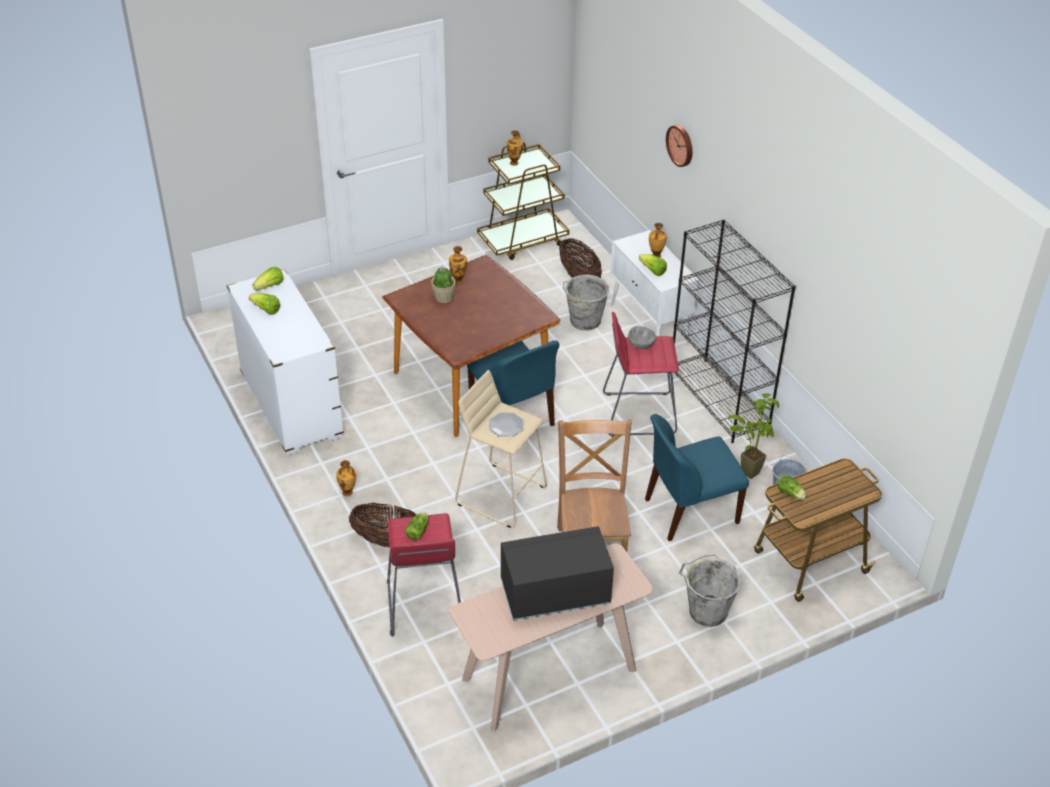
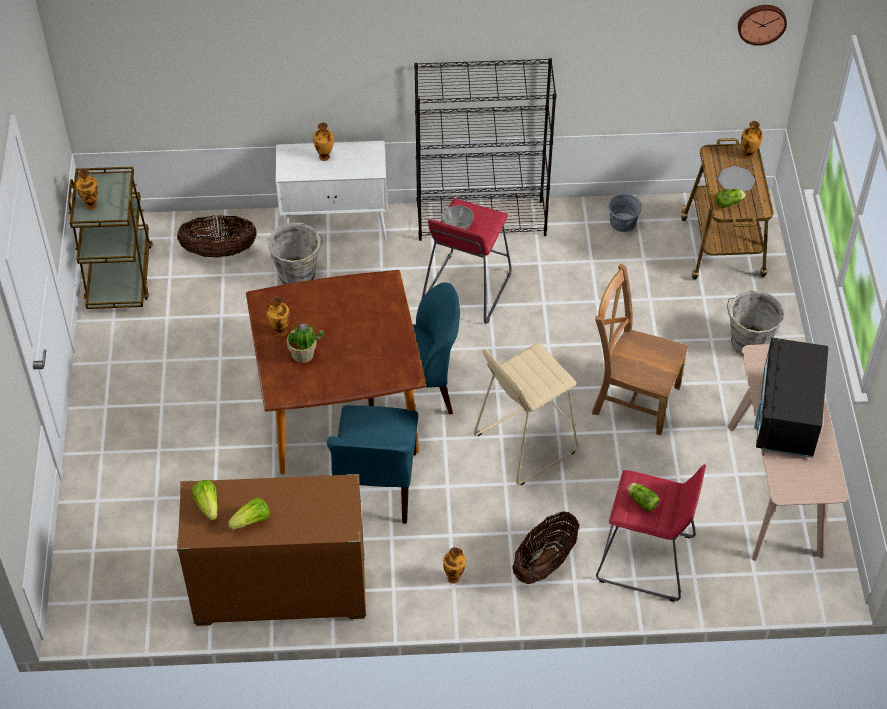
camera: 65 degrees left, 10 degrees up
(291, 406) = (280, 591): white dresser -> brown dresser
(506, 425) = (537, 373): plate -> plate (736, 181)
(652, 271) = (348, 170): lettuce -> none
(681, 145) = (310, 35): wall clock -> wall clock (761, 23)
(689, 511) = (620, 305): blue chair -> blue chair (376, 487)
(746, 468) = (585, 240): potted plant -> none
(863, 493) = (748, 156): none -> vase

